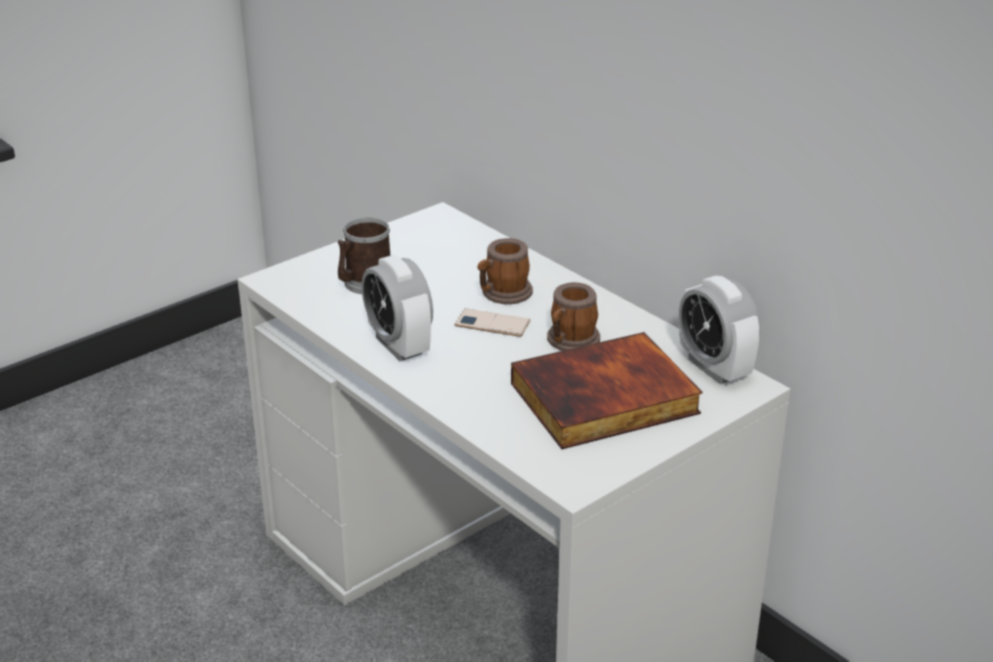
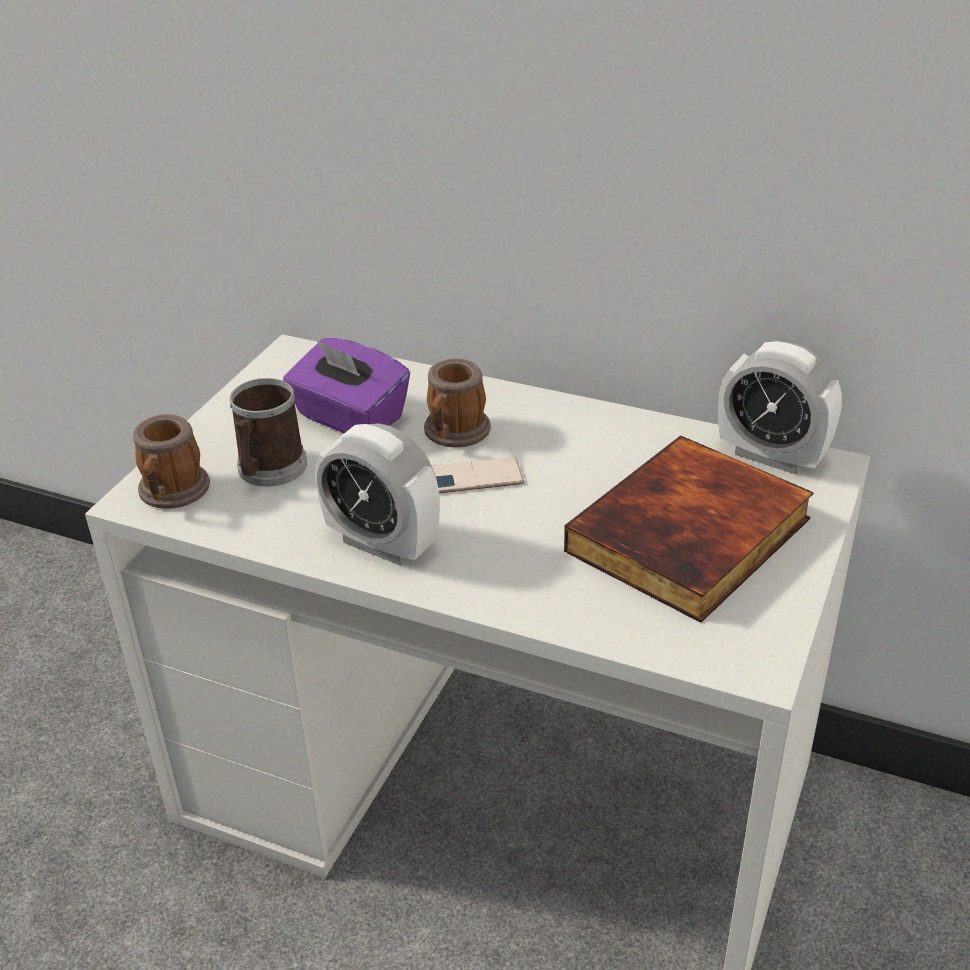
camera: 25 degrees left, 5 degrees up
(442, 266) = (349, 418): none -> purple tissue box
(570, 342) = (586, 473): mug -> mug (172, 494)

